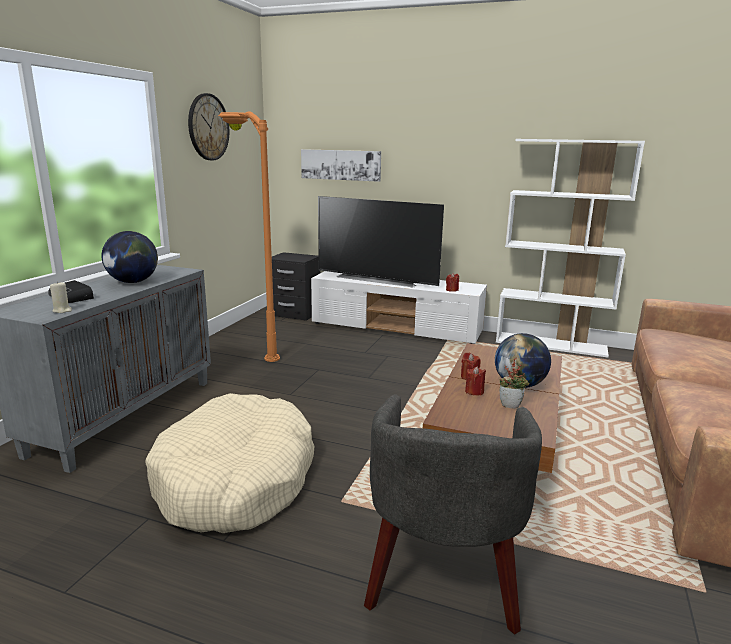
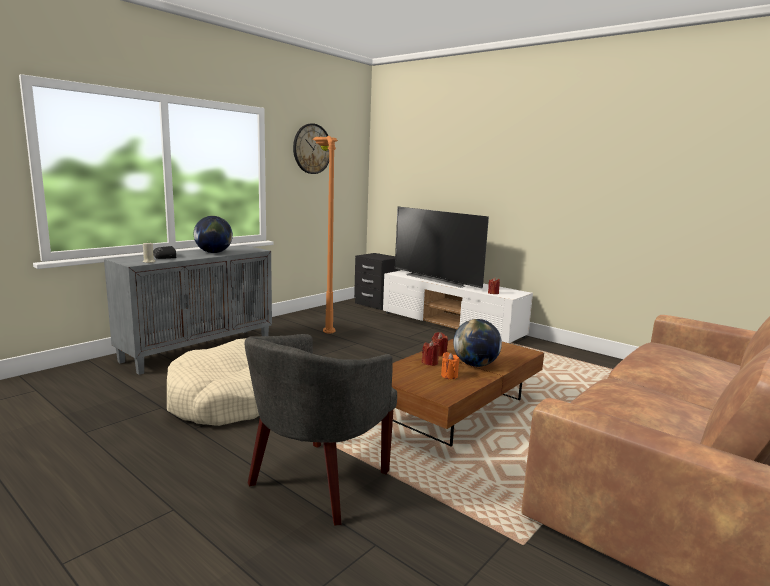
camera: 20 degrees right, 5 degrees down
(341, 165) = (421, 182): picture -> none
(511, 405) = (449, 376): potted plant -> orange candle
(551, 344) = (586, 355): white bookcase -> none

